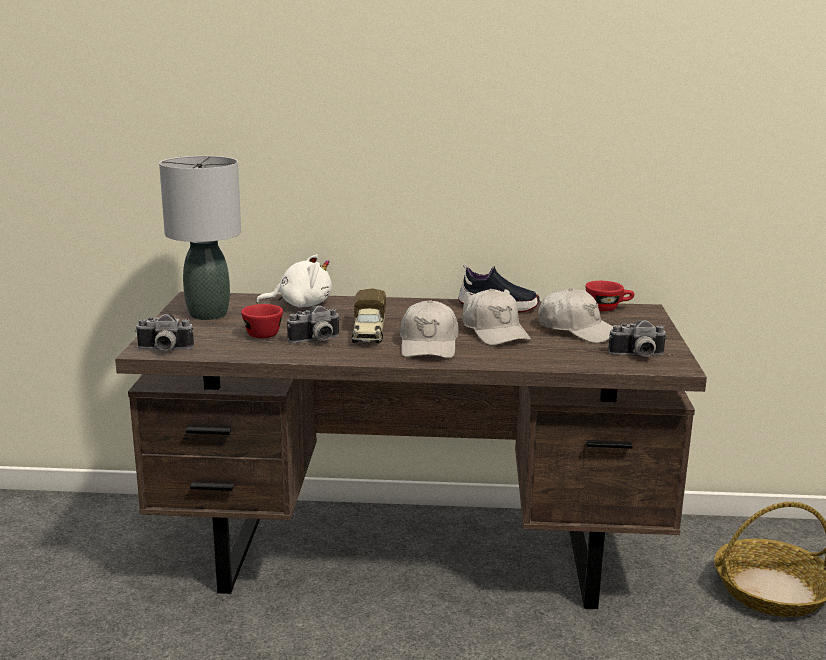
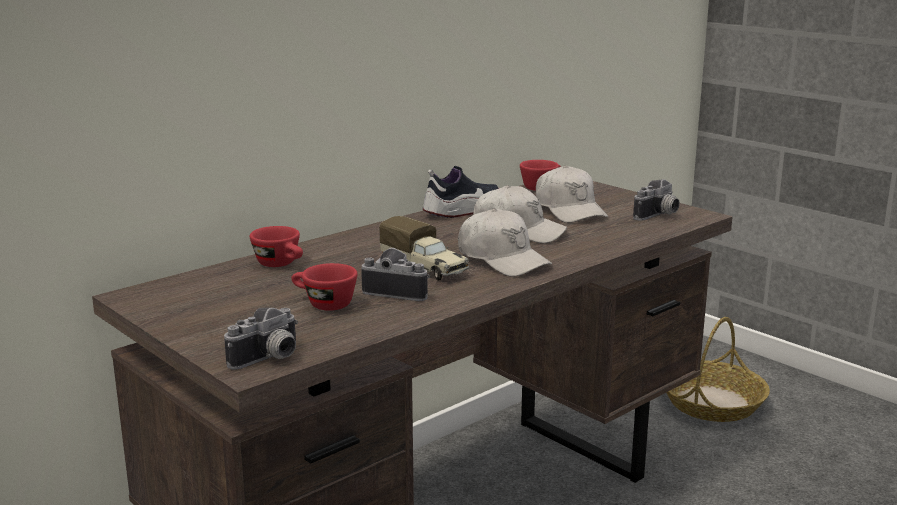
camera: 45 degrees left, 0 degrees up
(208, 314) = (208, 307): grey table lamp -> none
(301, 305) = (281, 264): white plush toy -> red cup
(316, 340) = (398, 291): camera -> camera turned 90 degrees counterclockwise
(577, 330) = (569, 210): white cap -> white cap turned 75 degrees clockwise

